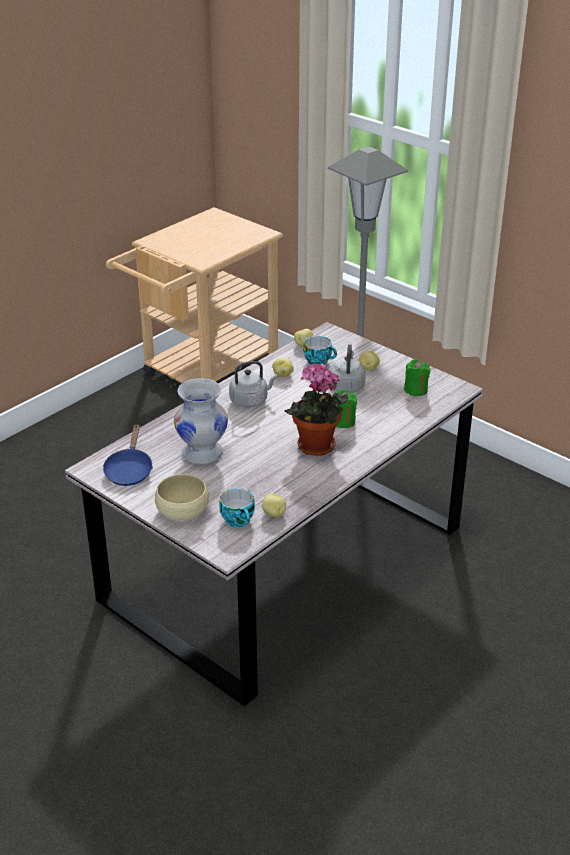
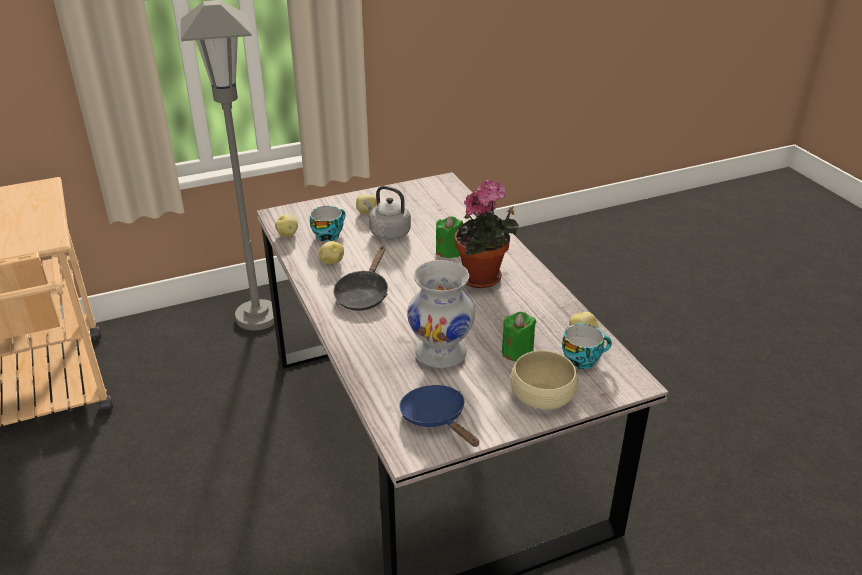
camera: 65 degrees left, 0 degrees up
(129, 470) = (436, 418): blue frying pan -> blue frying pan turned 150 degrees counterclockwise
(251, 400) = (363, 294): grey kettle -> black frying pan
(415, 390) = (427, 201): green candle -> green candle (517, 352)

